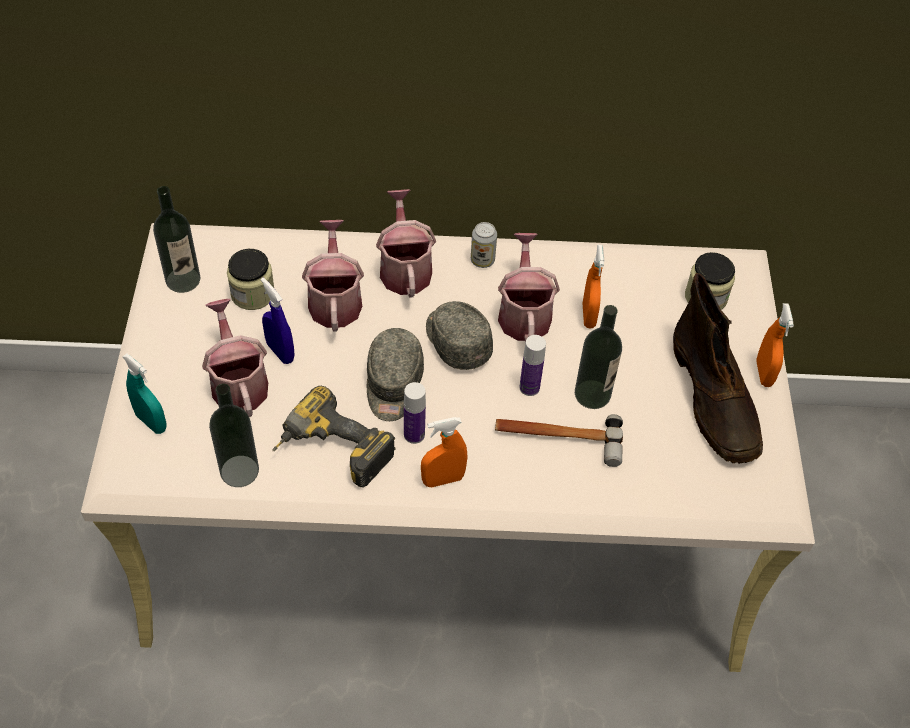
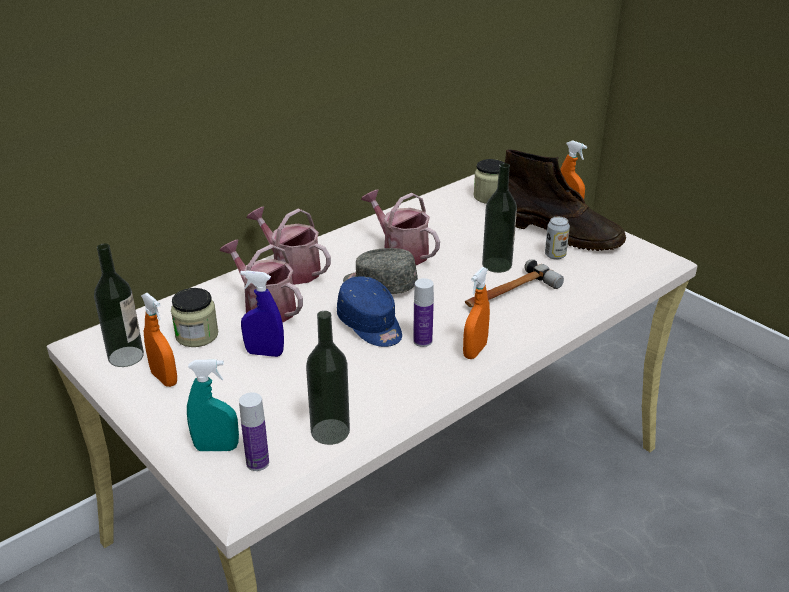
camera: 40 degrees left, 20 degrees down
(238, 382) = (255, 386): watering can -> none
(331, 453) = (382, 382): power drill -> none
(393, 384) = (371, 325): grey cap -> blue cap
(482, 260) = (338, 242): can -> can (555, 255)
(529, 387) = (457, 281): bottle -> bottle (257, 463)
(588, 316) = (440, 234): orange spray bottle -> orange spray bottle (164, 379)

